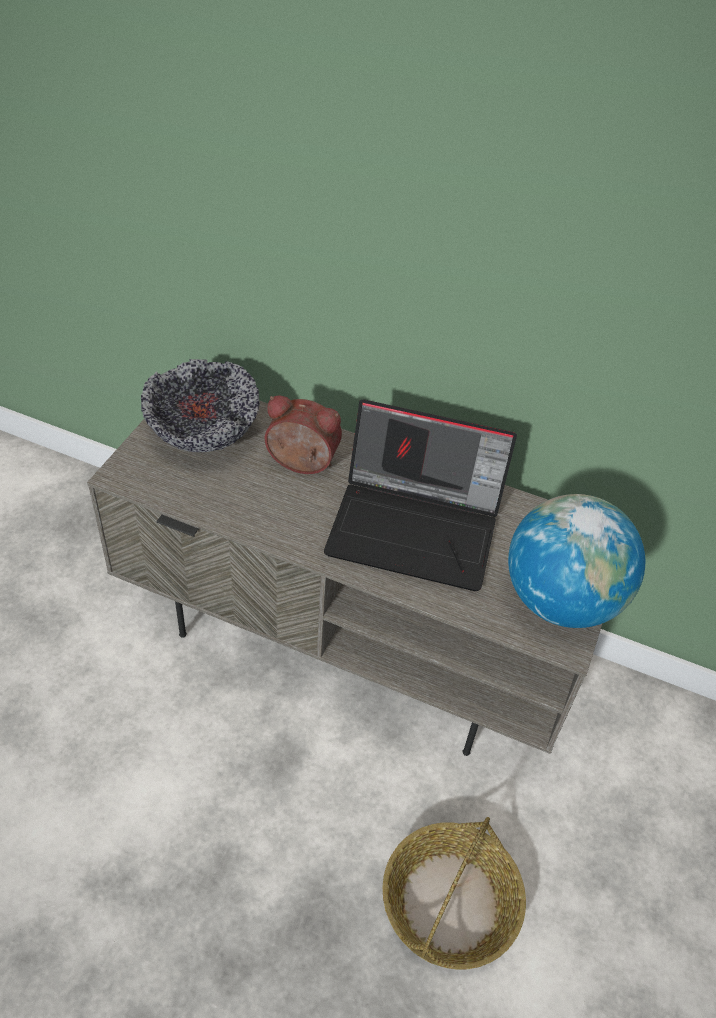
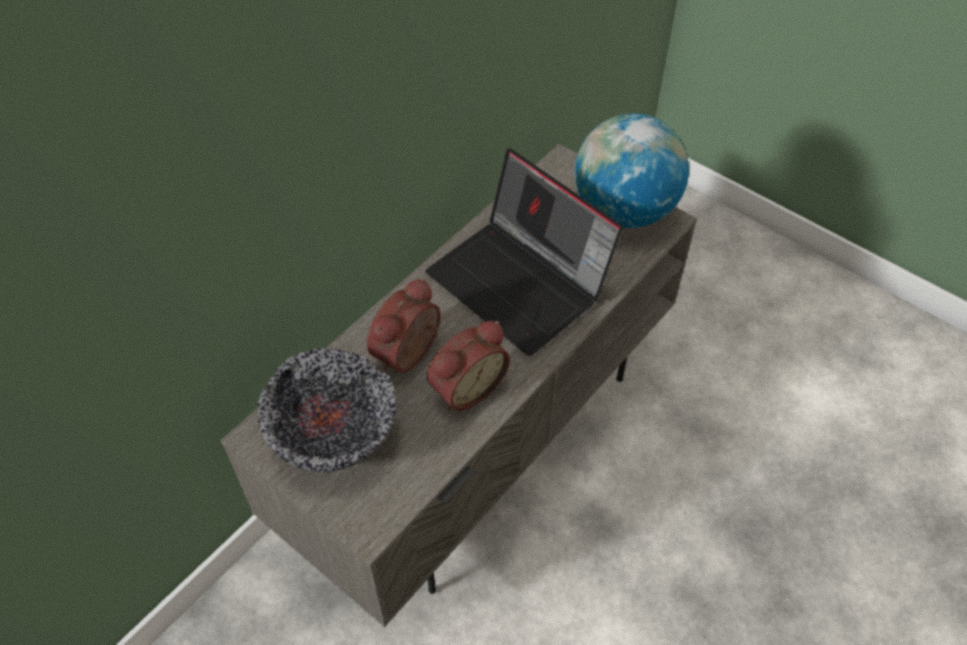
camera: 70 degrees left, 5 degrees up
(277, 508) = (465, 387): none -> alarm clock
(416, 528) = (521, 283): laptop -> laptop turned 105 degrees clockwise
(450, 903) = (746, 429): basket -> none

